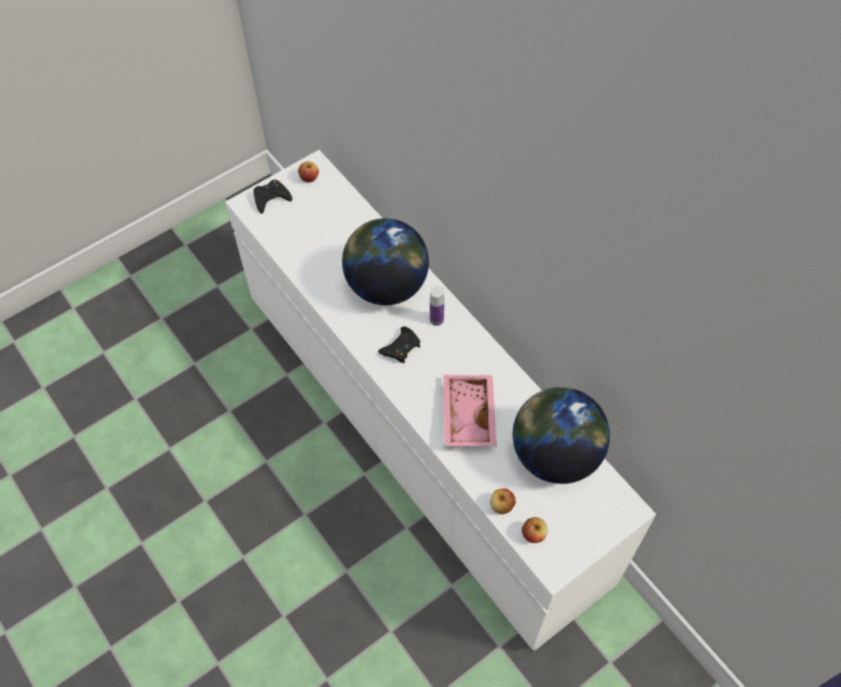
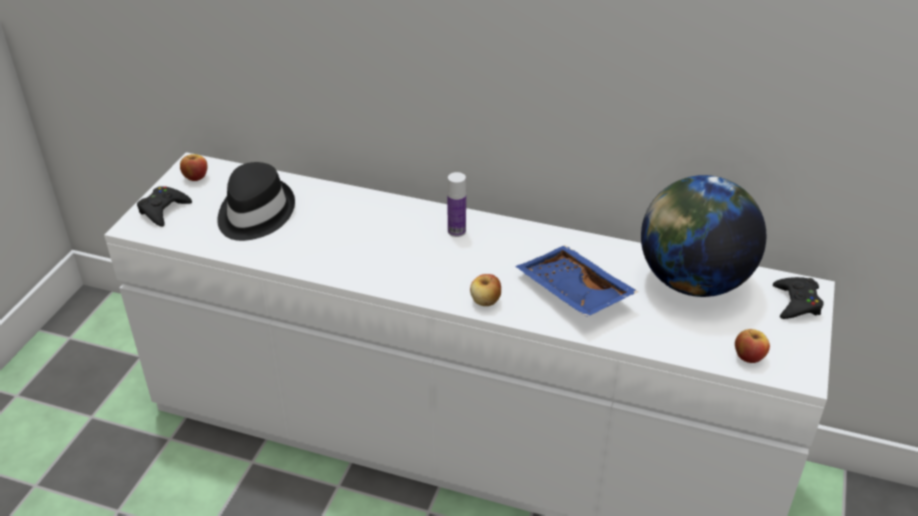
camera: 35 degrees left, 20 degrees down
(322, 232) = (254, 213): none -> black hat
(386, 285) = (373, 227): globe -> none
(401, 347) = (442, 269): black game controller -> black game controller (796, 303)
(466, 415) = (572, 293): pink tray -> blue tray
(501, 505) = (691, 349): apple -> apple (485, 301)

